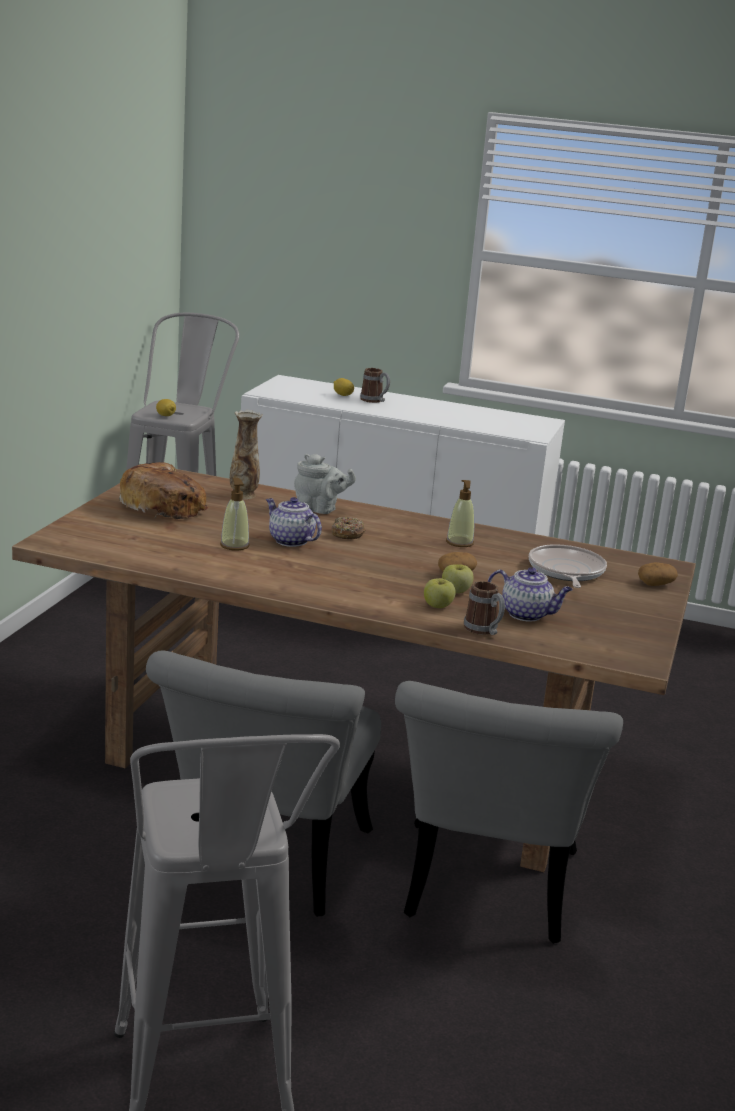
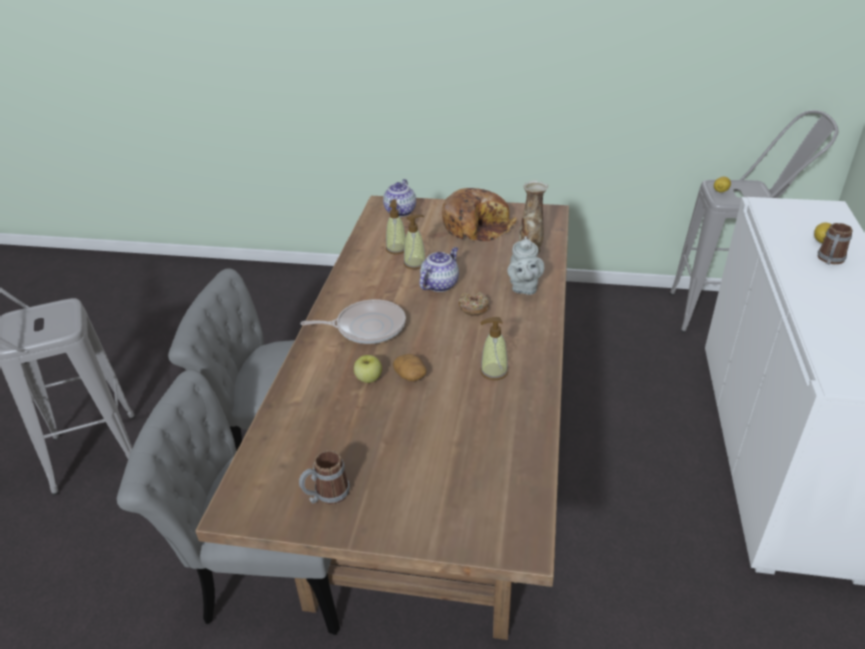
camera: 85 degrees right, 15 degrees up
(190, 549) = (396, 249): none -> soap dispenser
(438, 606) = (330, 371): apple -> none
(484, 631) = (285, 401): mug -> mug (326, 495)
(527, 614) = (329, 425): teapot -> teapot (400, 212)
(566, 572) = (453, 450): frying pan -> frying pan (367, 327)
(656, 584) = (453, 529): potato -> none

